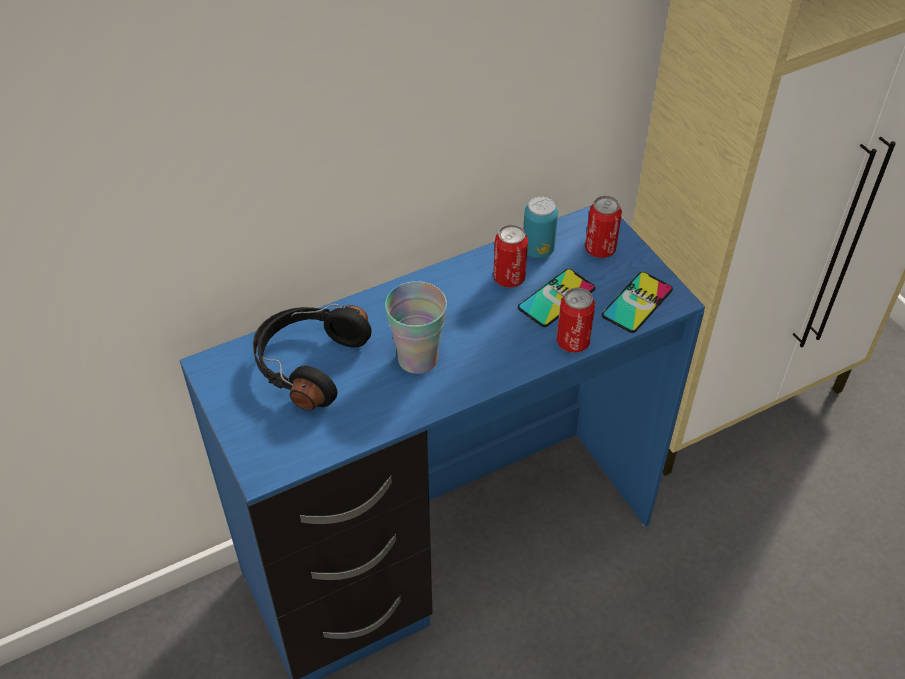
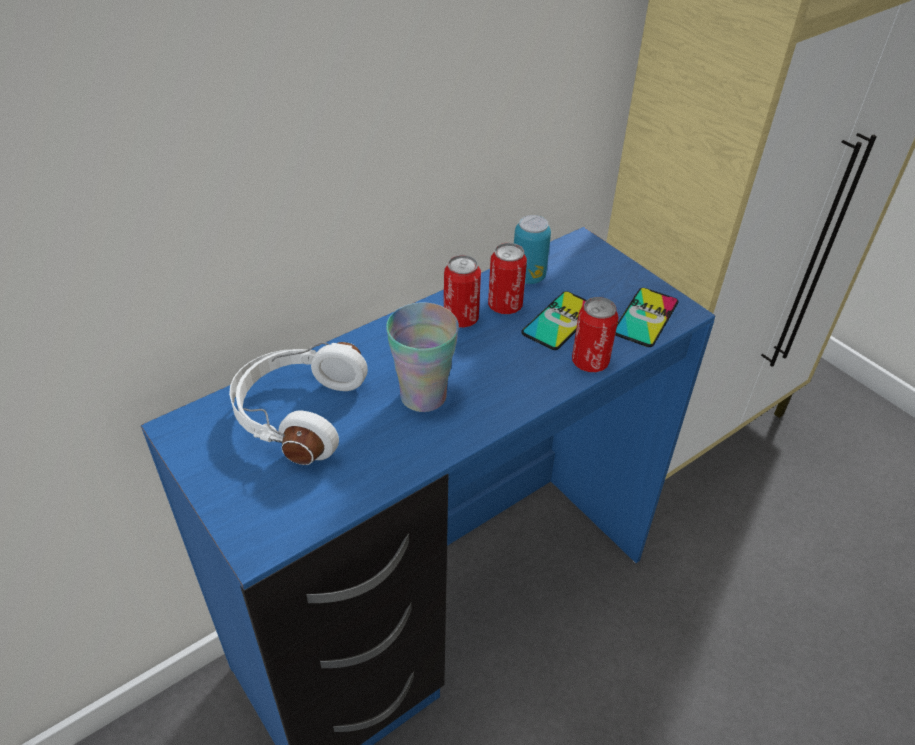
camera: 10 degrees left, 5 degrees down
(308, 363) = (297, 414): black headphones -> white headphones
(600, 249) = (592, 271): can -> can (461, 319)

